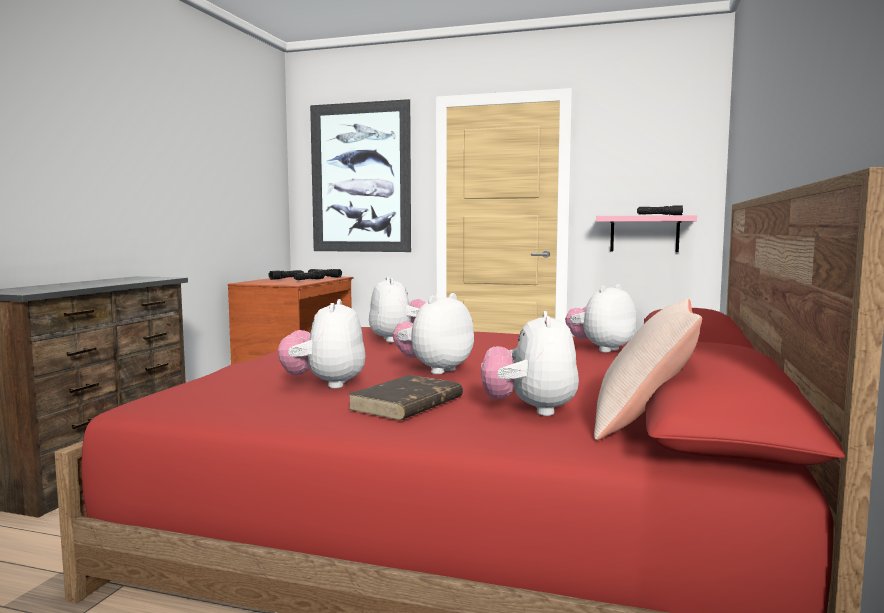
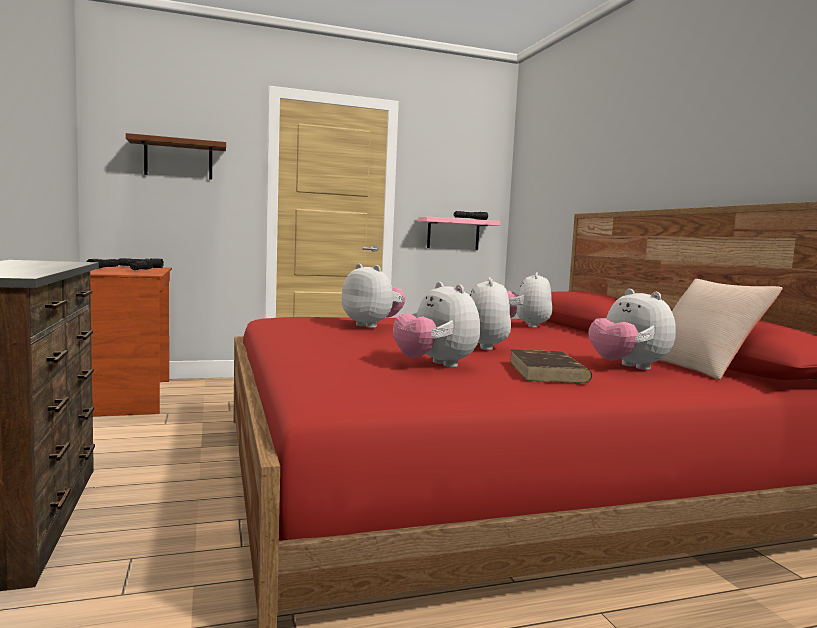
camera: 35 degrees left, 0 degrees up
(360, 178) = (178, 159): picture -> brown shelf

